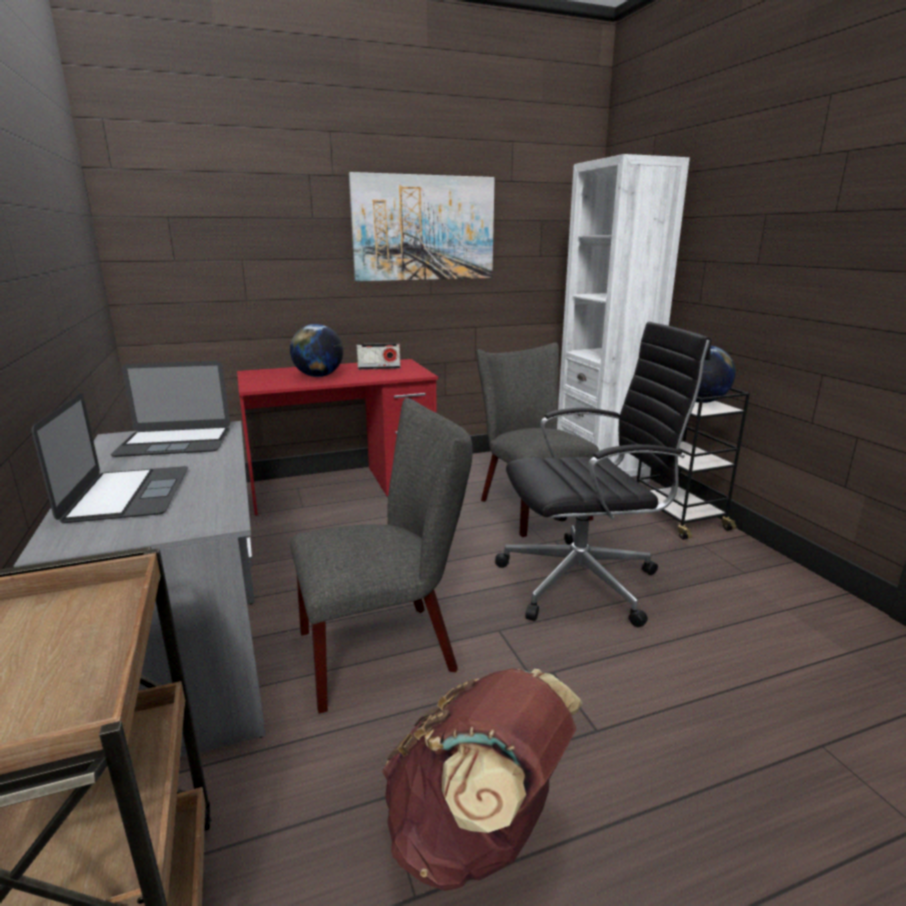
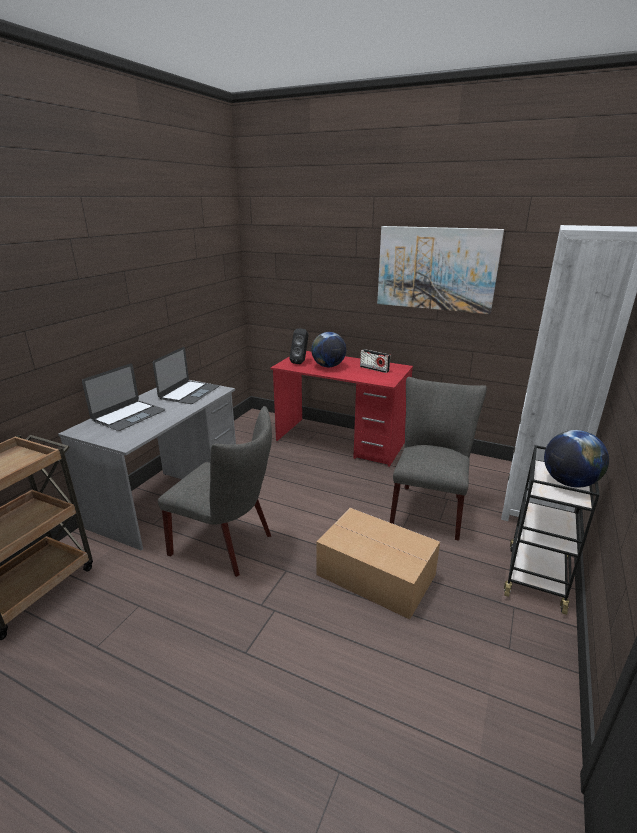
camera: 45 degrees right, 5 degrees up
(175, 442) = (189, 392): laptop -> laptop turned 105 degrees counterclockwise
(272, 380) = (301, 362): none -> black speaker
(476, 833) = (141, 646): brown backpack -> none
(584, 582) = (377, 576): black office chair -> cardboard box

